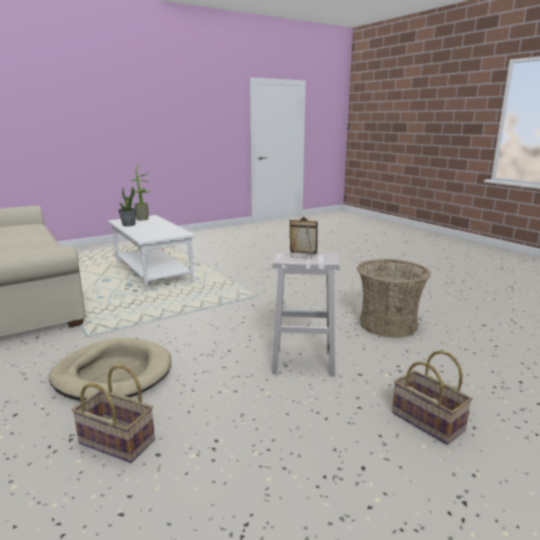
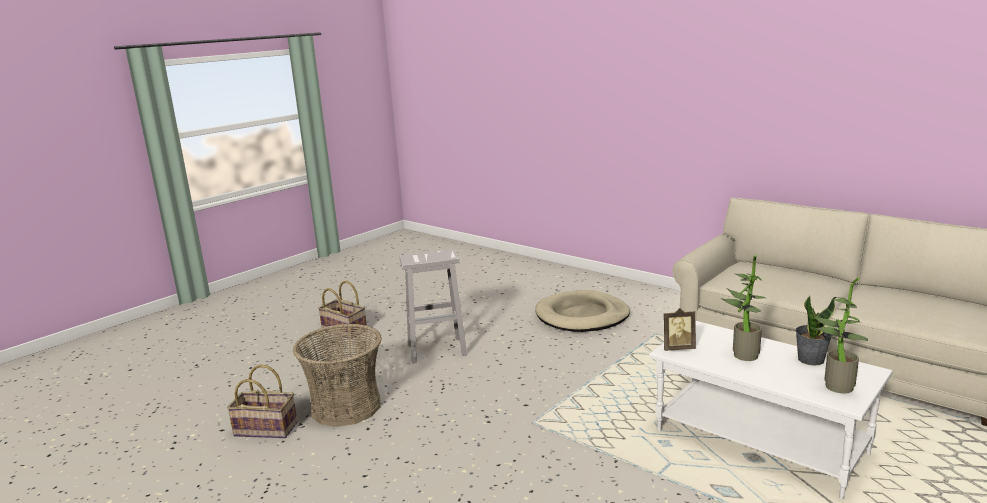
camera: 165 degrees right, 0 degrees up
(116, 442) = (530, 292): basket -> basket (266, 428)
(153, 229) = (741, 354): none -> potted plant
(302, 255) = (432, 257): picture frame -> picture frame (678, 348)

